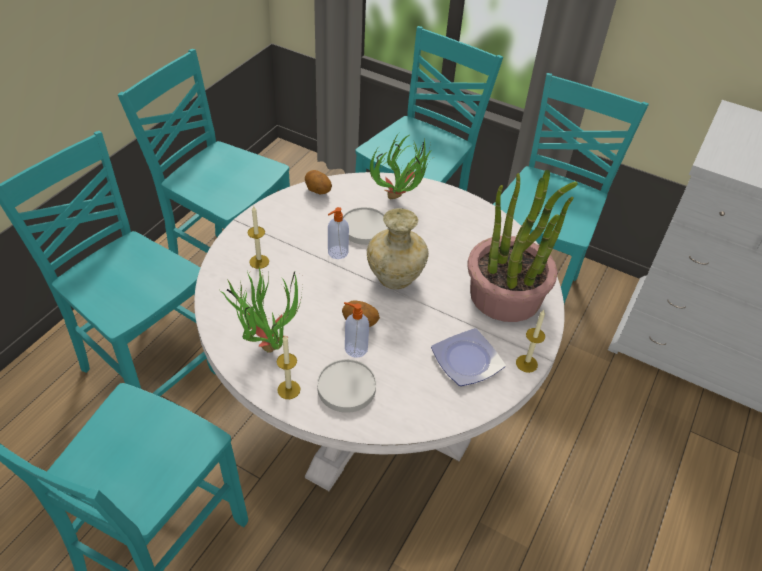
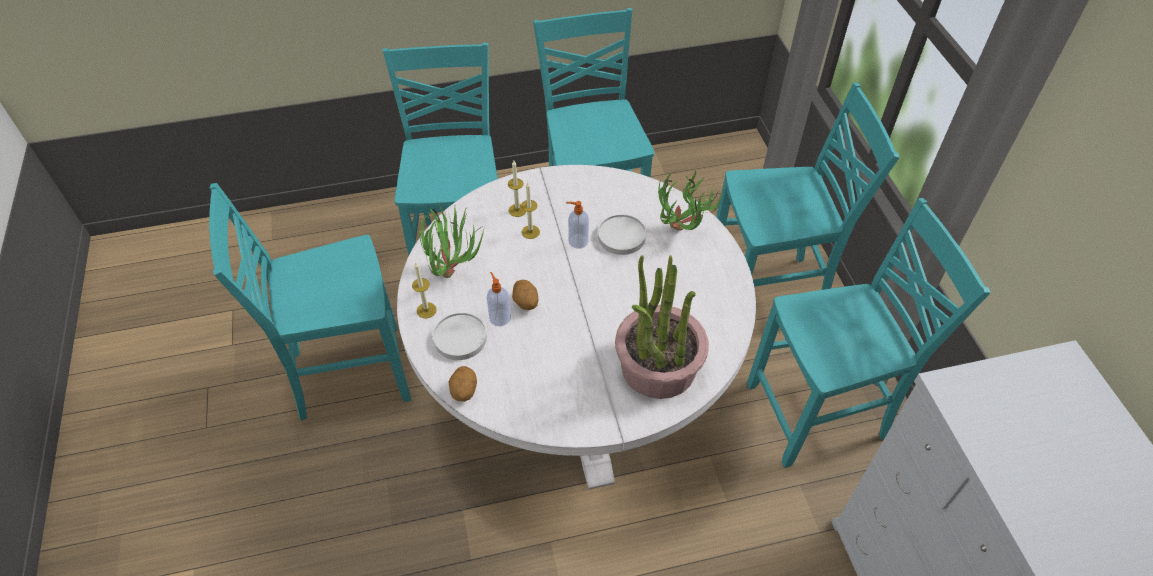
camera: 50 degrees right, 5 degrees up
(318, 191) = (625, 184): potato -> potato (463, 391)
(396, 277) = (594, 290): beige vase -> none
(466, 361) = (560, 388): plate -> none
(526, 363) = (600, 426): candle -> candle (530, 232)

